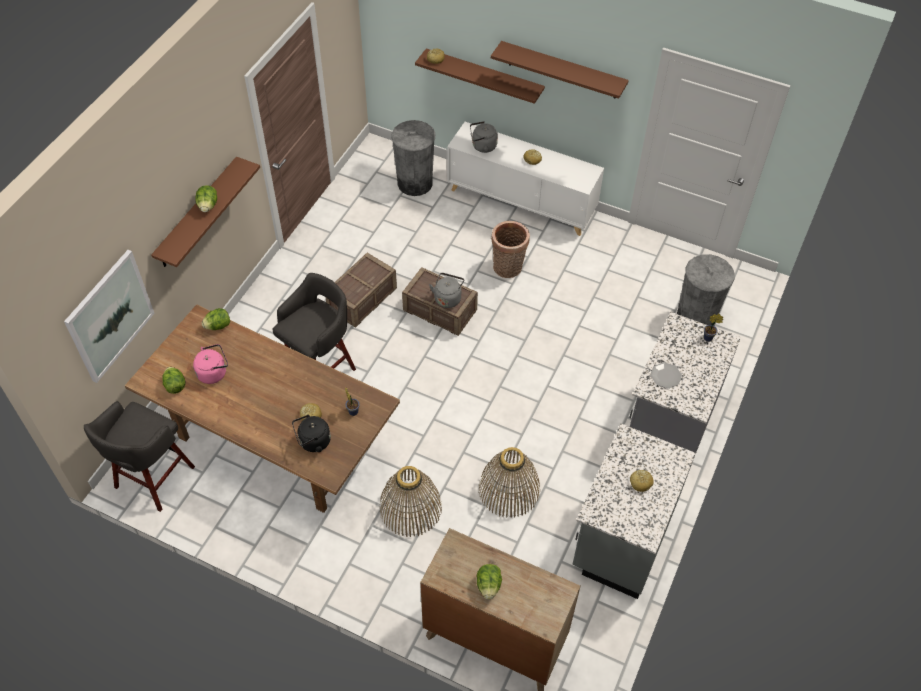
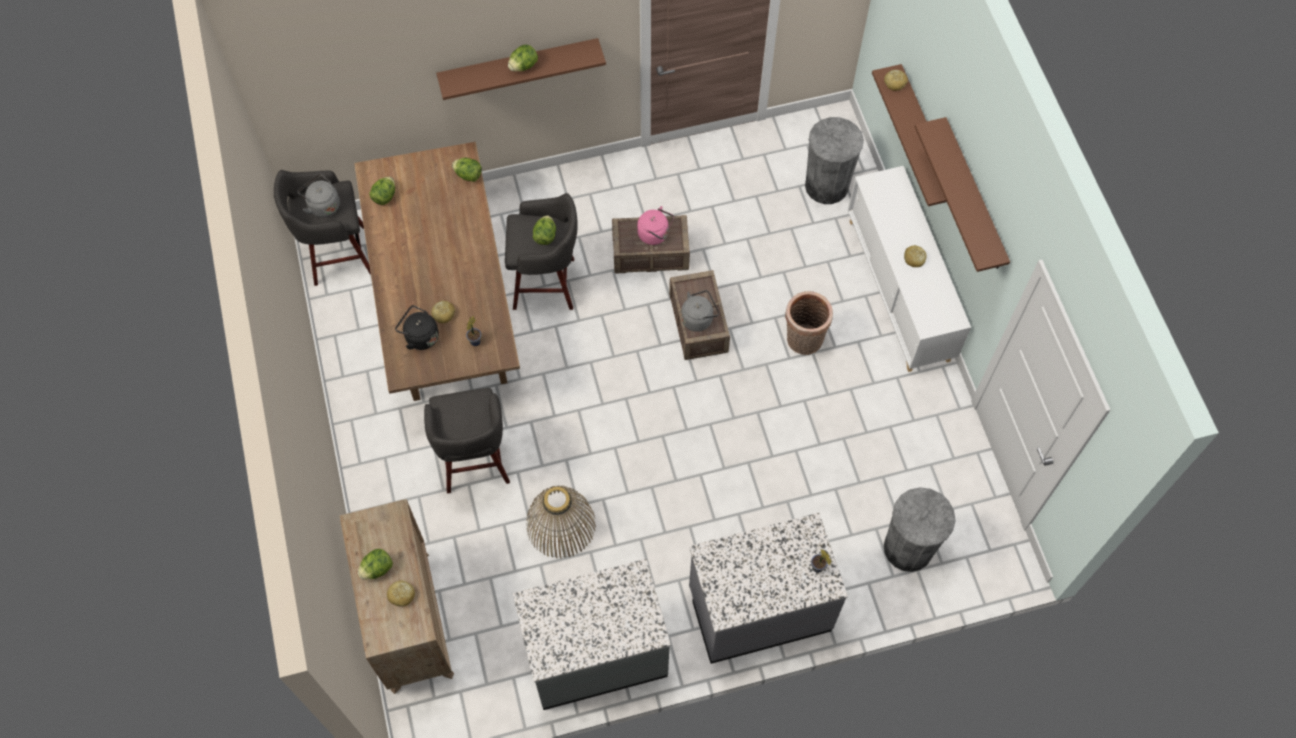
camera: 50 degrees right, 10 degrees up
(110, 316) = (361, 99): picture -> none
(214, 372) = (421, 211): pink kettle -> pink kettle (655, 234)
(315, 318) = (545, 236): none -> lettuce
(410, 508) = (474, 462): basket -> grey stool
(482, 146) = (886, 205): grey kettle -> grey kettle (322, 205)
(641, 482) = (596, 619): bread -> bread (402, 595)
(665, 376) = (735, 560): plate -> none

